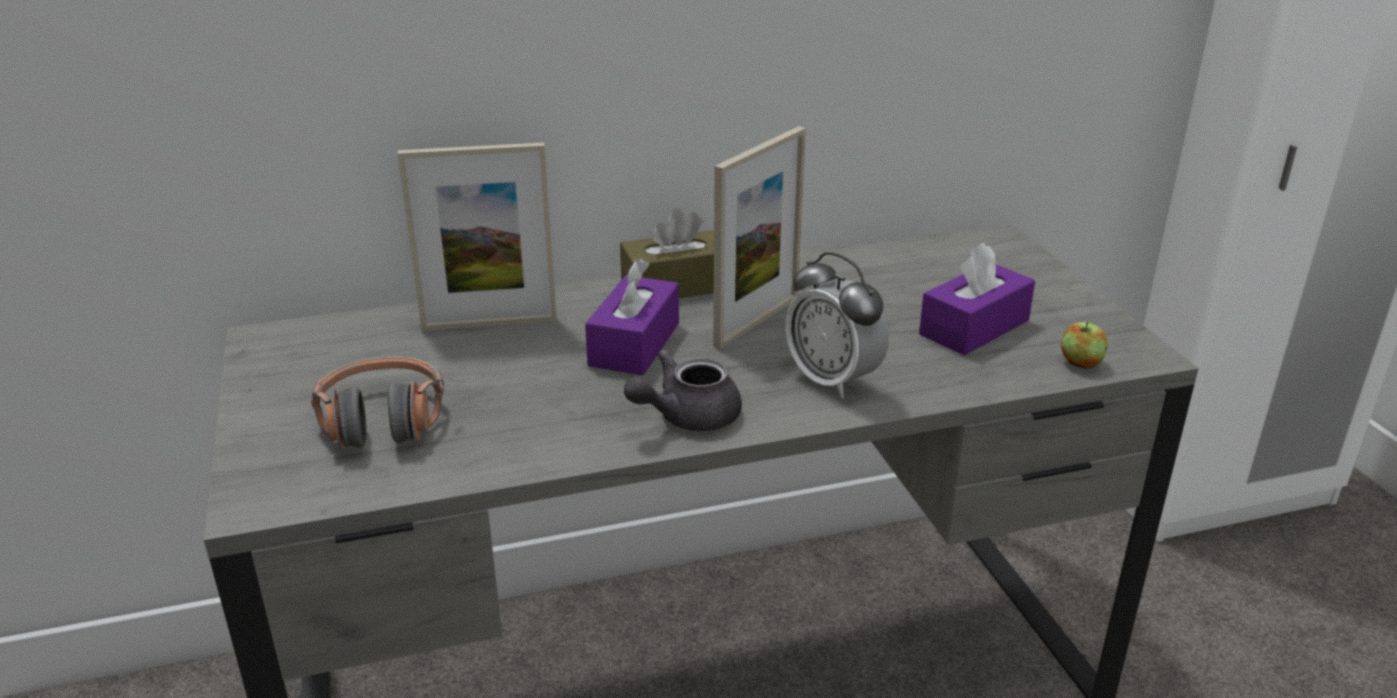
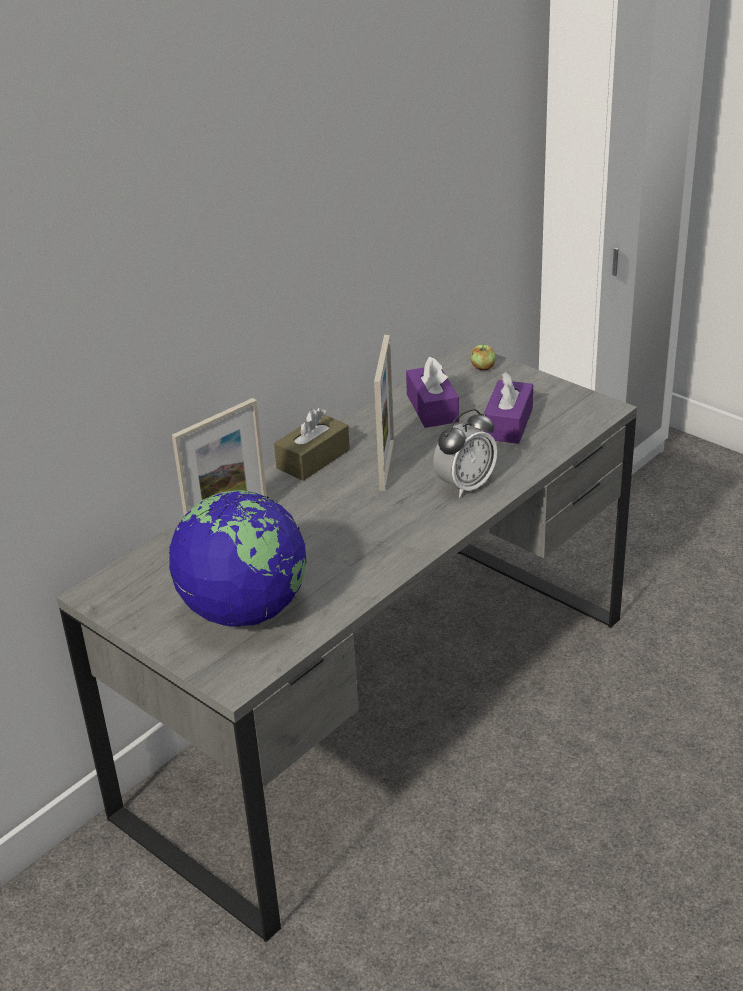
camera: 30 degrees left, 5 degrees up
(382, 421) = (244, 610): headphones -> globe
(634, 344) = (333, 507): purple tissue box -> purple tissue box (432, 408)
(686, 417) = (411, 538): grey teapot -> none
(833, 380) = (465, 485): alarm clock -> alarm clock turned 60 degrees counterclockwise
(1080, 362) = (579, 425): apple -> apple (483, 367)

